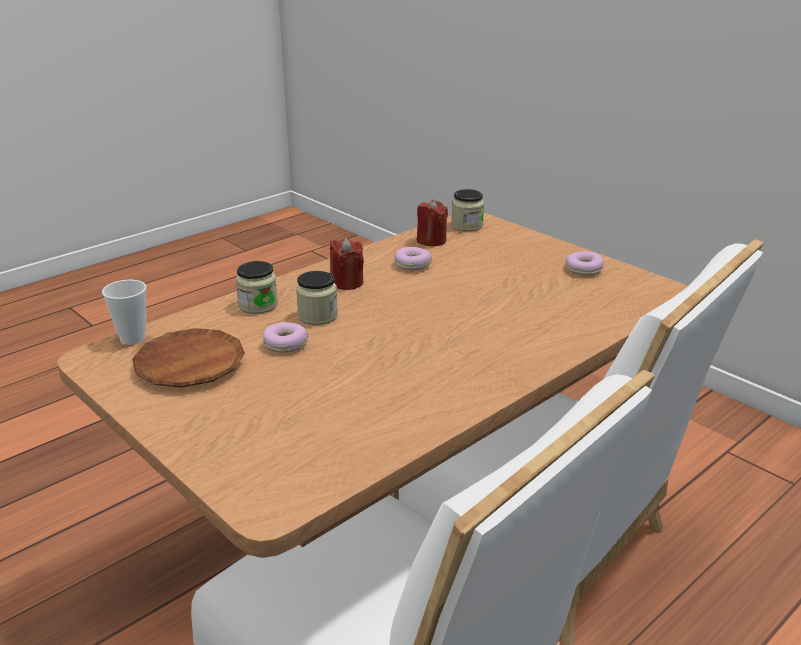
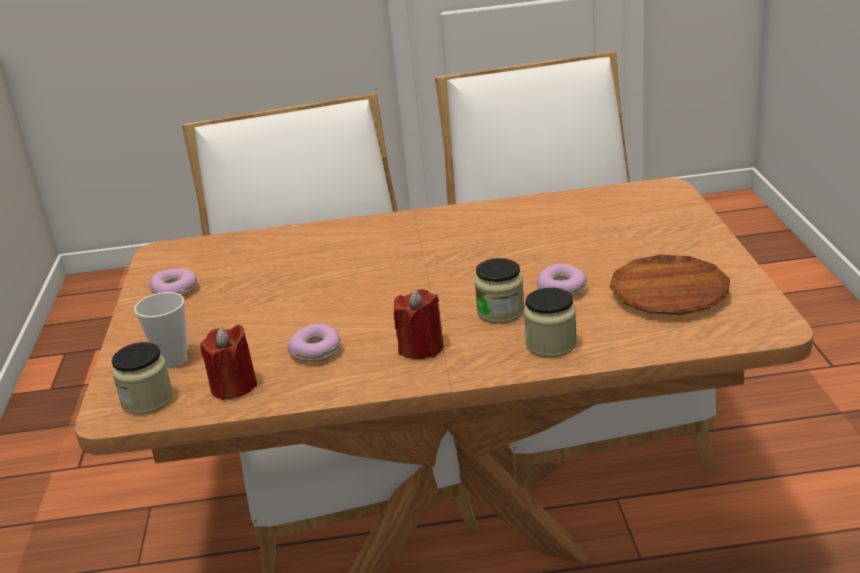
camera: 140 degrees left, 0 degrees up
(132, 338) = (719, 339): cup -> cup (173, 360)

